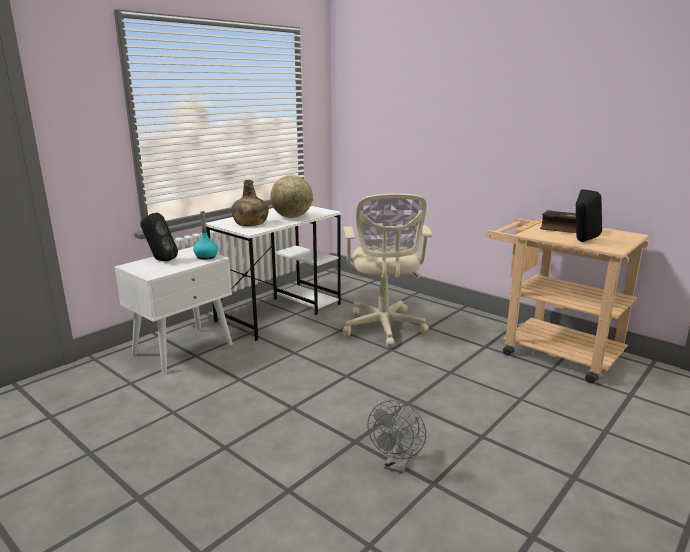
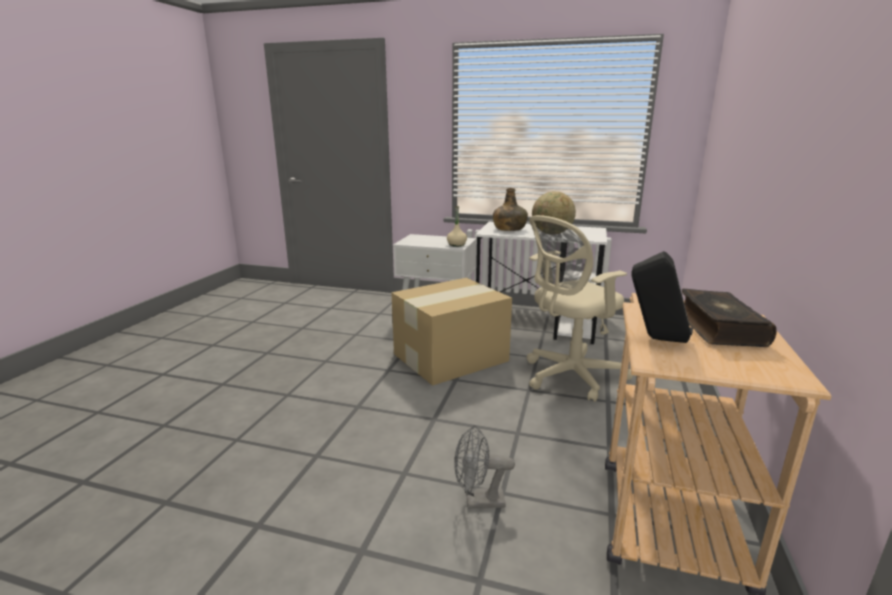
camera: 65 degrees right, 0 degrees up
(160, 260) = (434, 238): black speaker -> none
(206, 257) = (456, 245): turquoise bottle -> beige bottle
(300, 366) = (452, 357): none -> cardboard box
(397, 465) = (334, 432): grey fan -> grey fan (478, 501)

